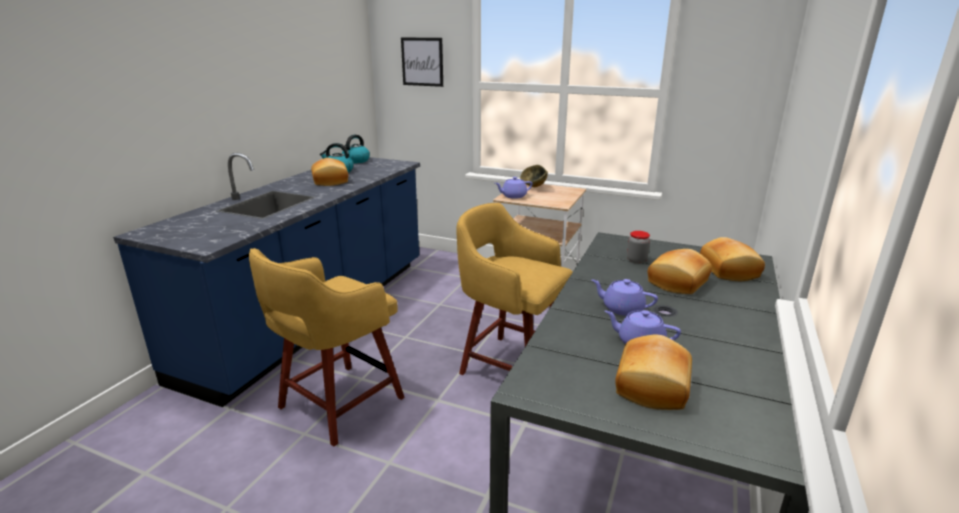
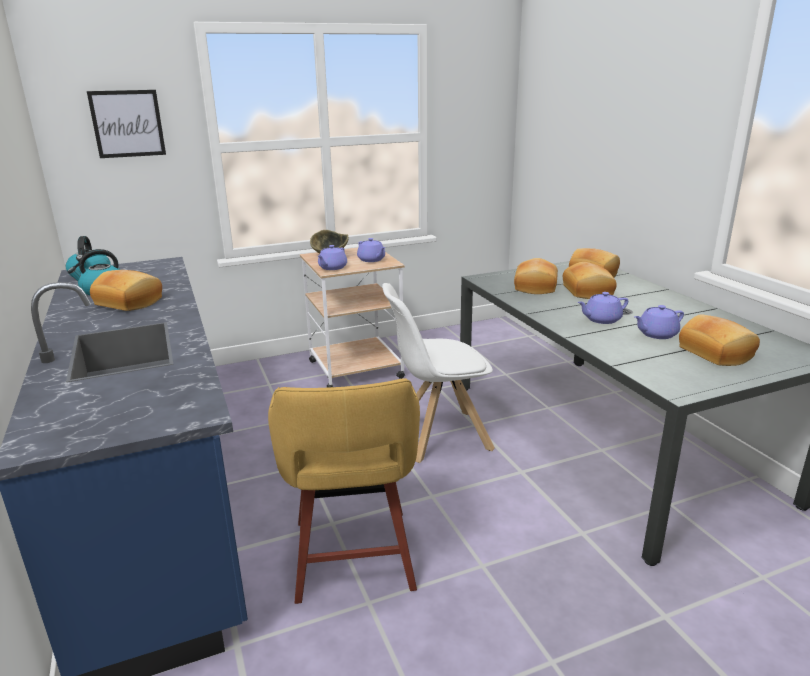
camera: 45 degrees left, 0 degrees up
(511, 365) = (438, 436): yellow stool -> white chair
(554, 198) = (371, 260): none -> purple teapot
(636, 260) = (534, 287): jar -> bread

